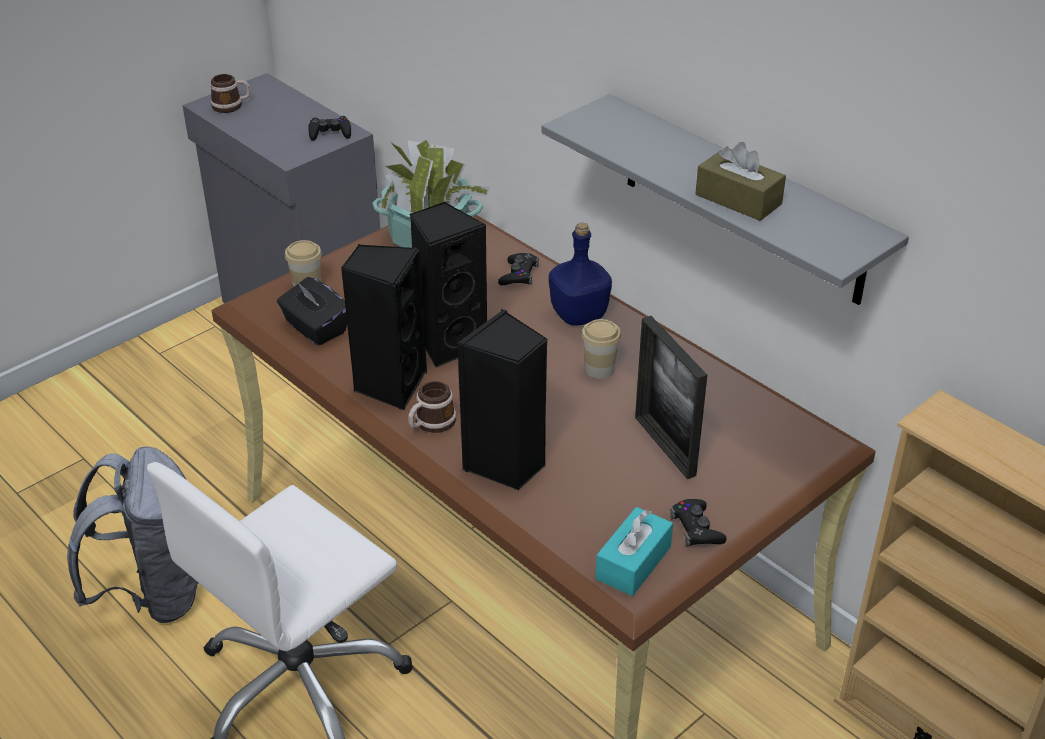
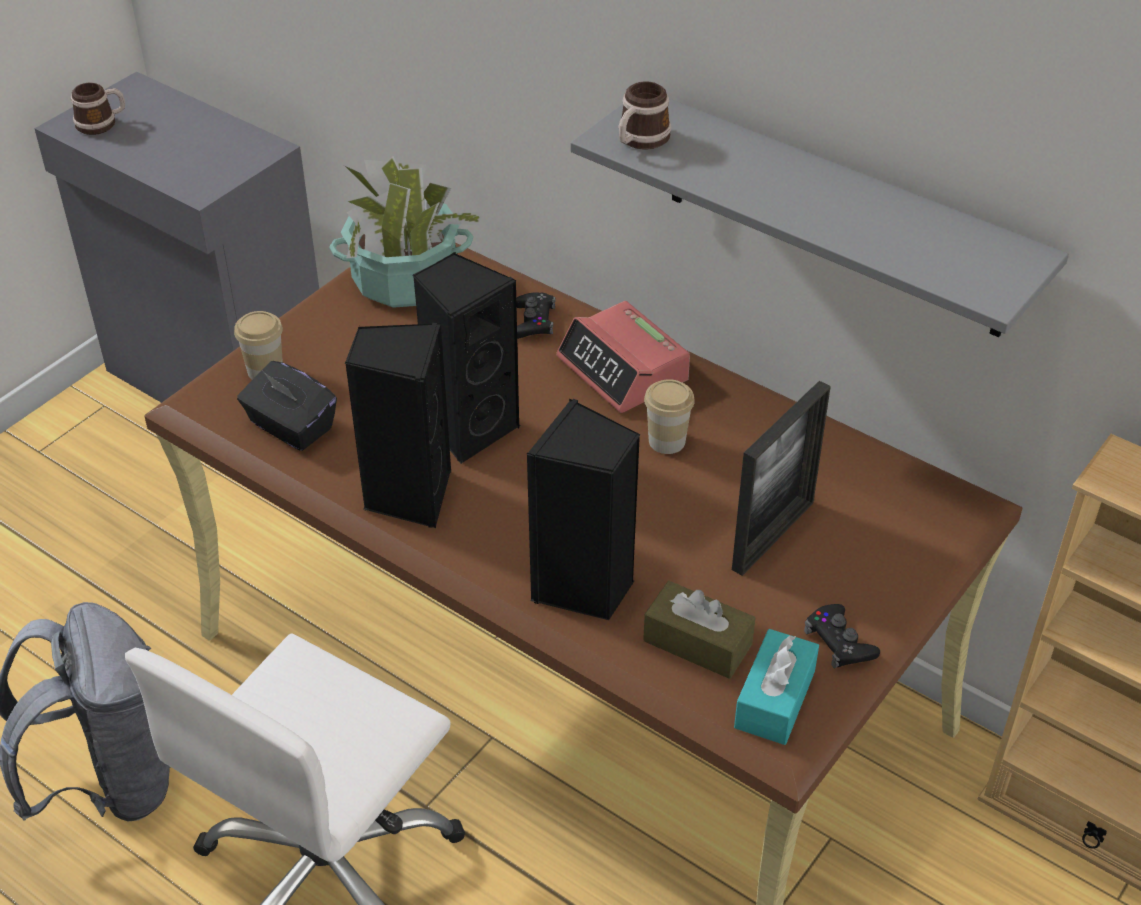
camera: 10 degrees left, 5 degrees up
(330, 133) = (243, 150): black game controller -> none
(430, 424) = (474, 543): mug -> mug (639, 140)
(579, 315) = (623, 369): blue bottle -> alarm clock
(664, 446) = (773, 535): picture frame -> picture frame turned 105 degrees counterclockwise
(738, 199) = (848, 224): brown tissue box -> brown tissue box (697, 642)

